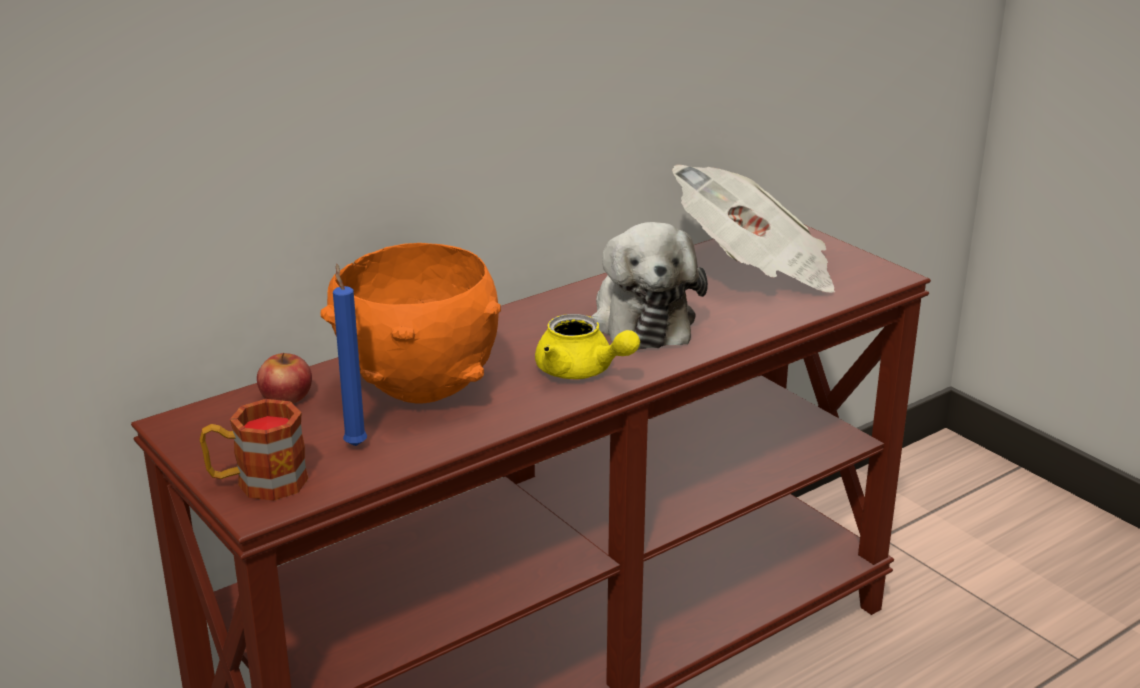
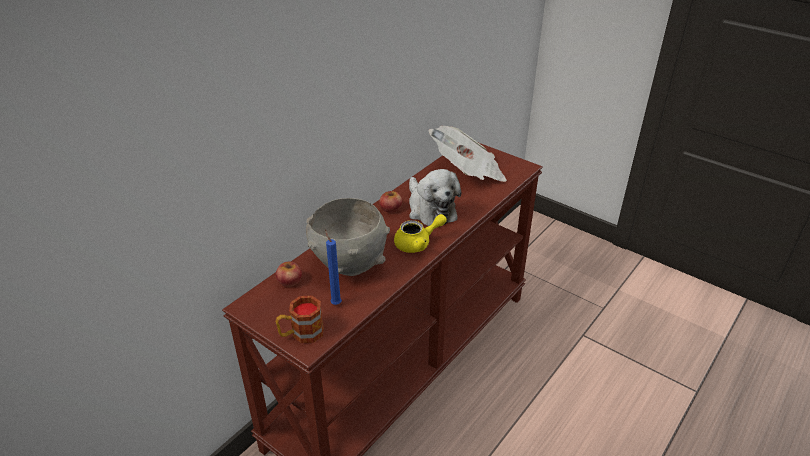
camera: 15 degrees left, 10 degrees up
(419, 387) = (349, 264): orange bowl -> grey bowl
(557, 308) = (390, 208): none -> apple
(582, 371) = (418, 243): yellow teapot -> yellow teapot turned 45 degrees counterclockwise

